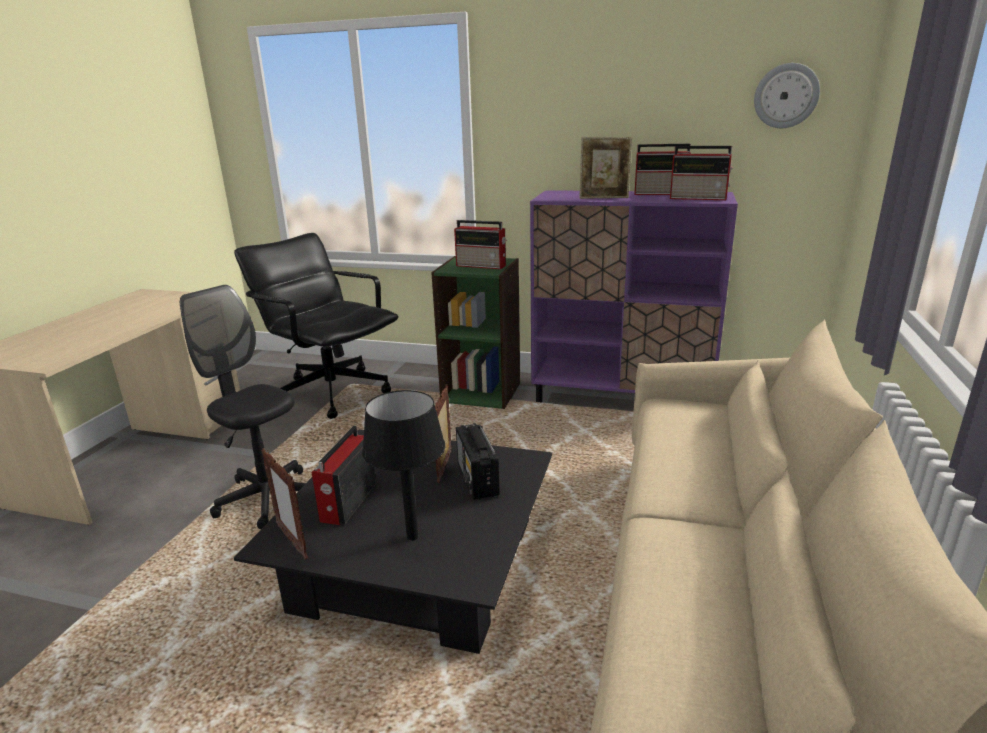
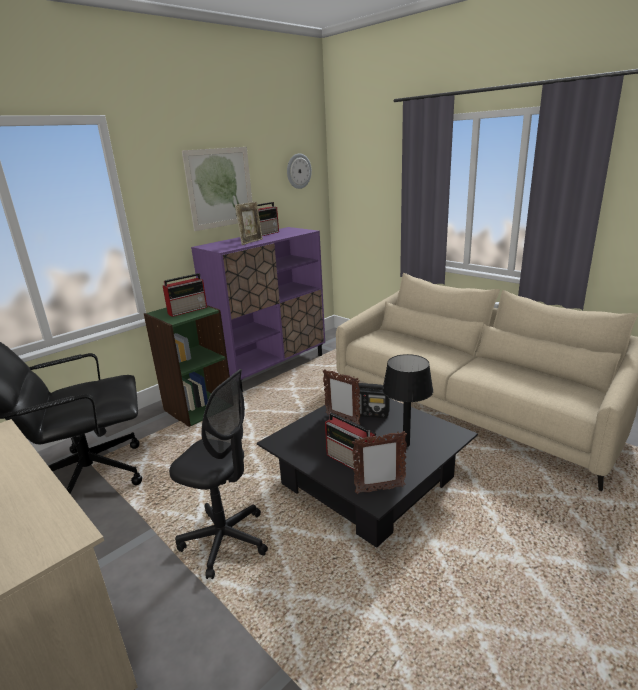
camera: 60 degrees left, 0 degrees up
(267, 499) = (225, 541): black office chair -> black office chair turned 135 degrees counterclockwise
(612, 113) = (220, 188): none -> picture
(699, 198) = (293, 232): radio -> none

